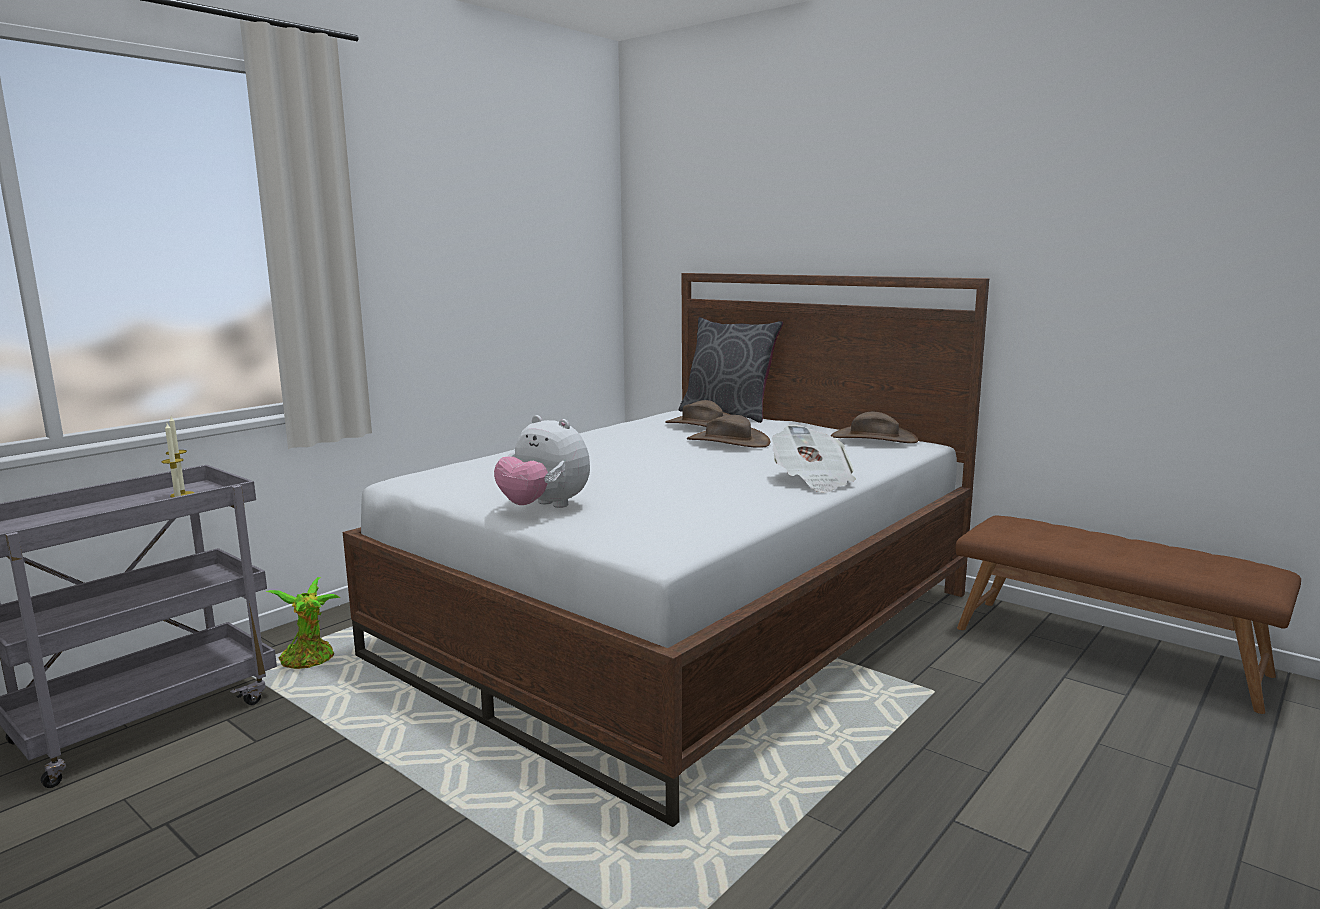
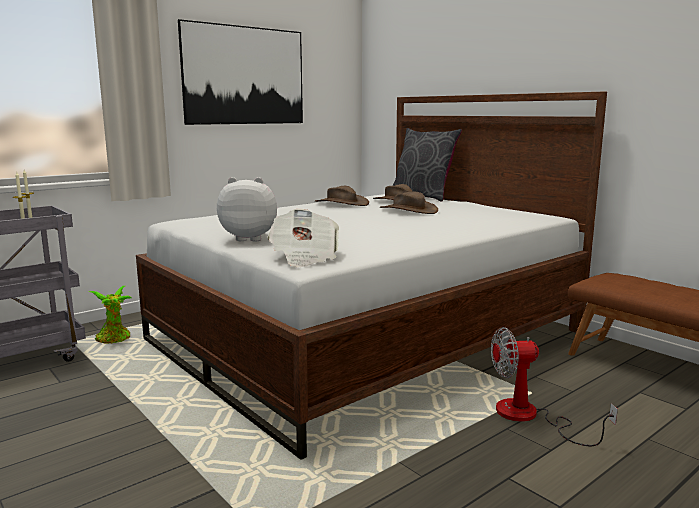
camera: 10 degrees right, 0 degrees up
(467, 248) = (245, 76): none -> picture
(544, 507) = (250, 238): plush toy -> plush toy turned 135 degrees clockwise
(812, 481) = (450, 233): newspaper -> newspaper (304, 257)
(873, 439) = (516, 212): brown hat -> brown hat (341, 203)
(945, 727) = (530, 417): none -> fan

